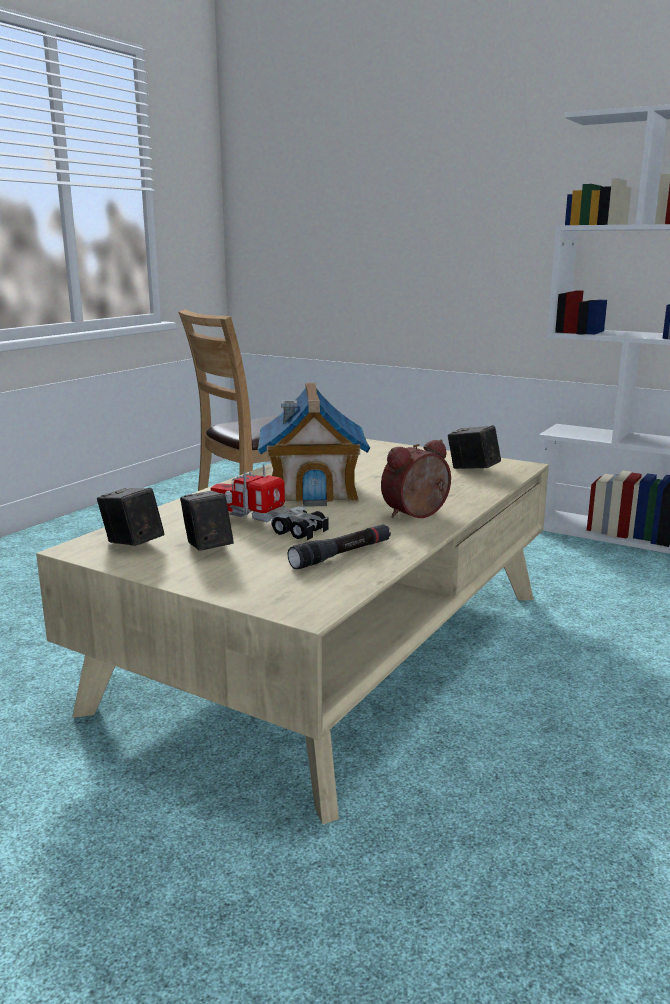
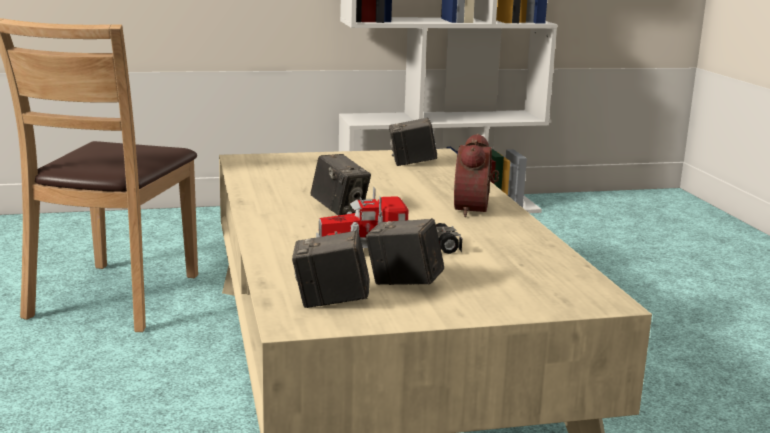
camera: 45 degrees left, 0 degrees up
(313, 489) = (339, 210): toy house -> camera
(341, 555) = (513, 255): black flashlight -> none

